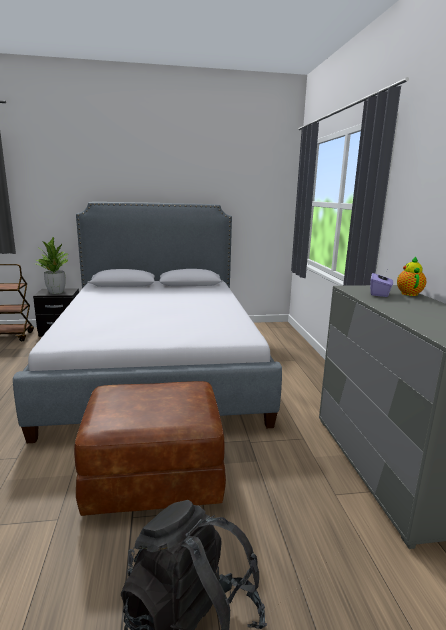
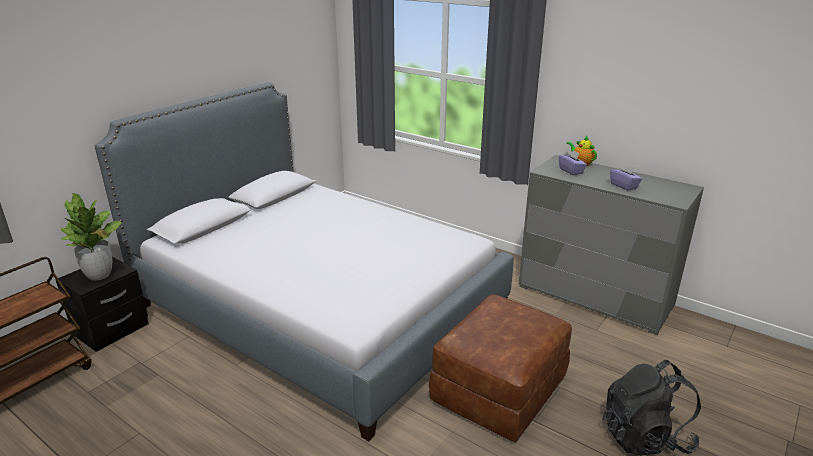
camera: 45 degrees left, 10 degrees up
(412, 313) = (624, 186): none -> purple tissue box

